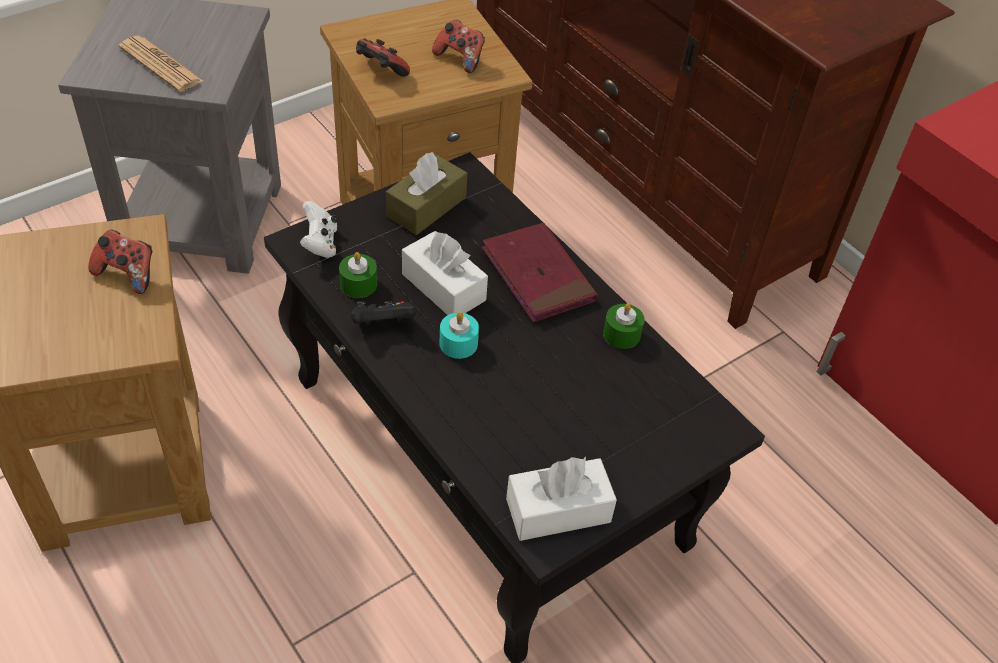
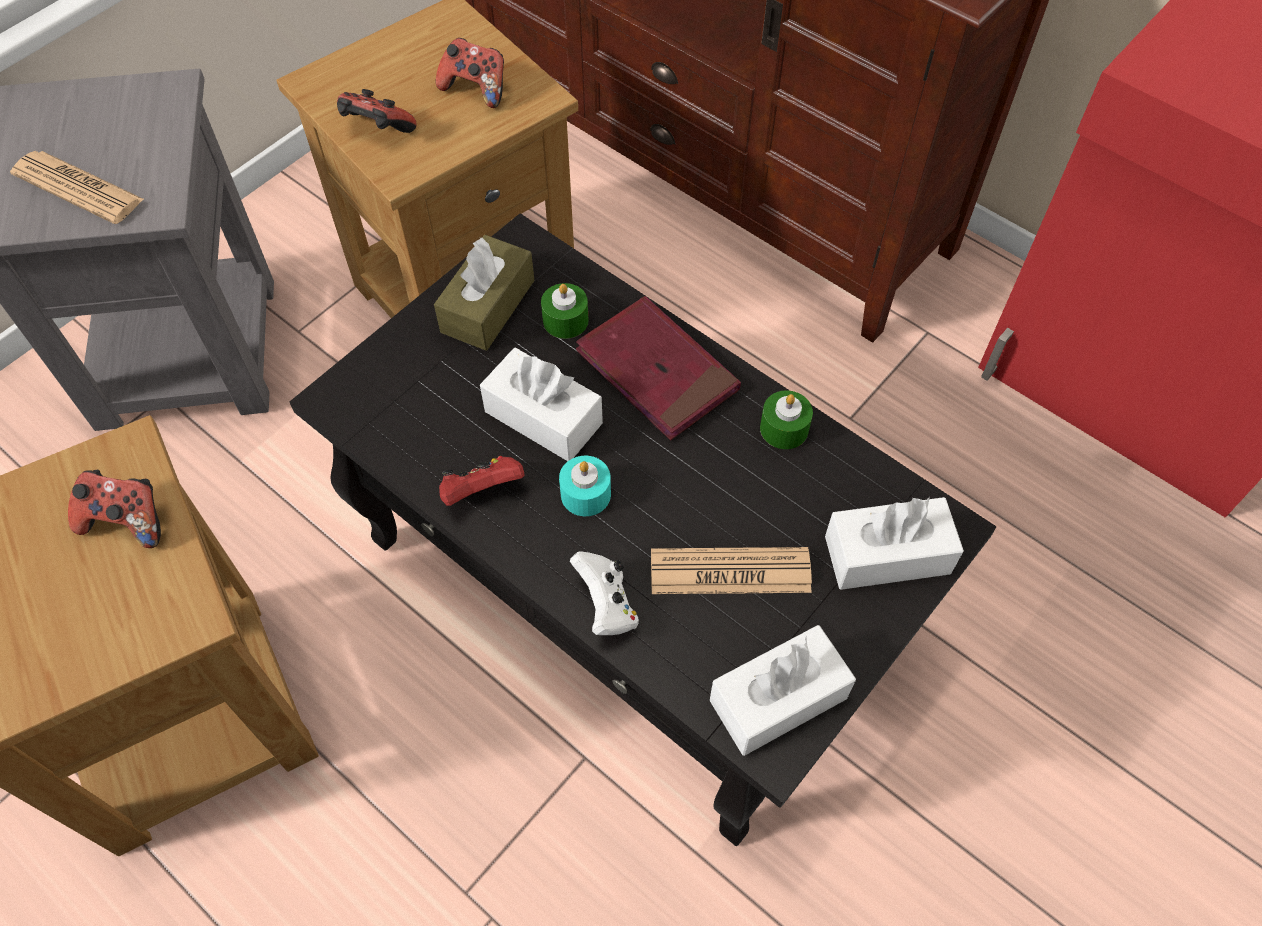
camera: 10 degrees left, 10 degrees up
(320, 243) = (366, 393): white game controller -> white game controller (606, 605)
(358, 284) = (433, 440): green candle -> green candle (565, 320)
(383, 325) = (482, 491): black game controller -> red game controller
(549, 419) = (730, 572): none -> newspaper
(673, 435) = (887, 555): none -> white tissue box

